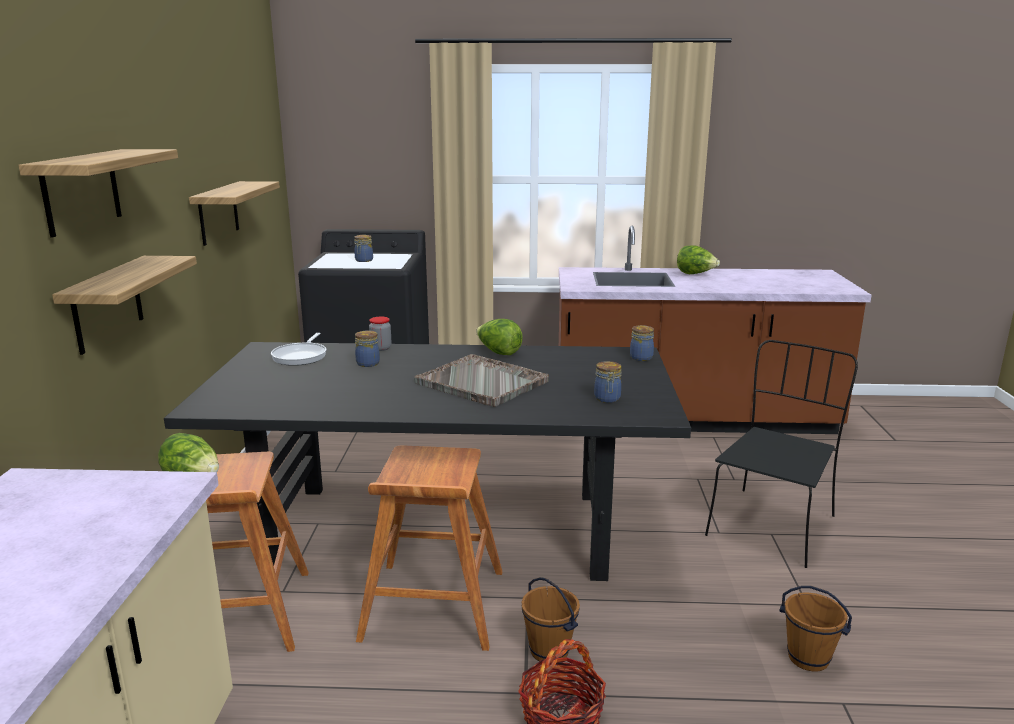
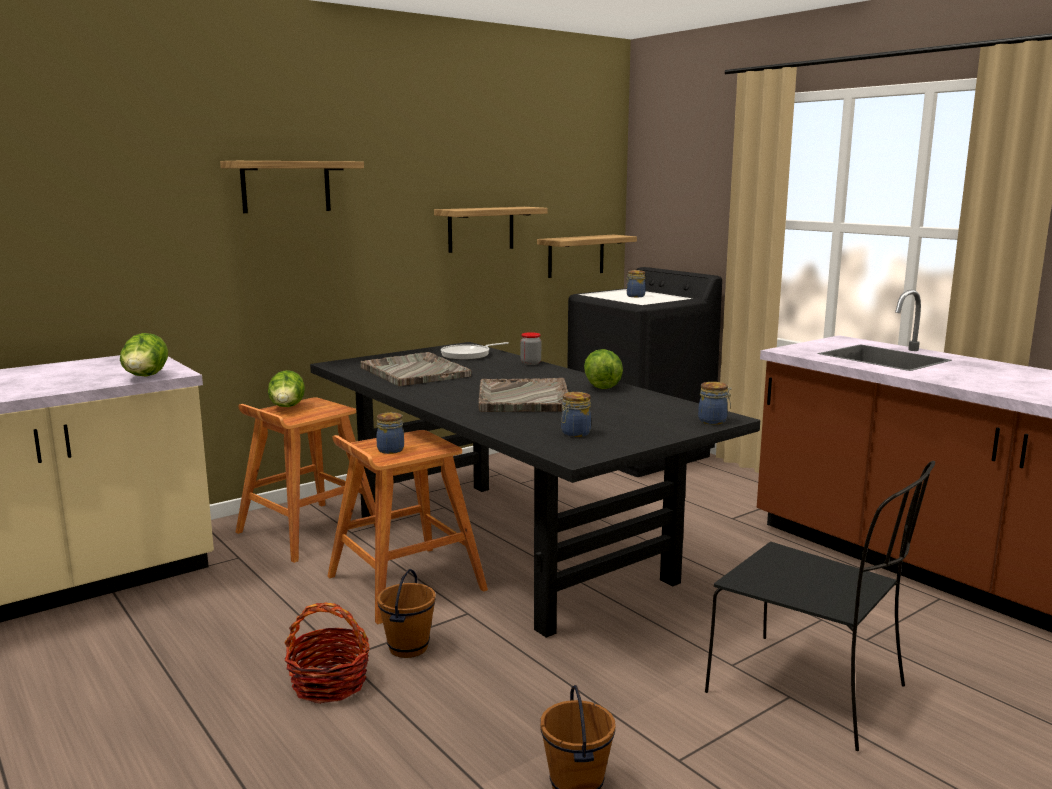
camera: 50 degrees right, 5 degrees down
(107, 304) = (299, 272): shelf -> shelf (576, 256)
(310, 389) = (414, 372): none -> grey tray
(368, 363) = (493, 368): jar -> jar (391, 450)
(695, 274) = (987, 367): lettuce -> lettuce (145, 377)
(772, 524) = (810, 691): black chair -> black chair turned 45 degrees clockwise

